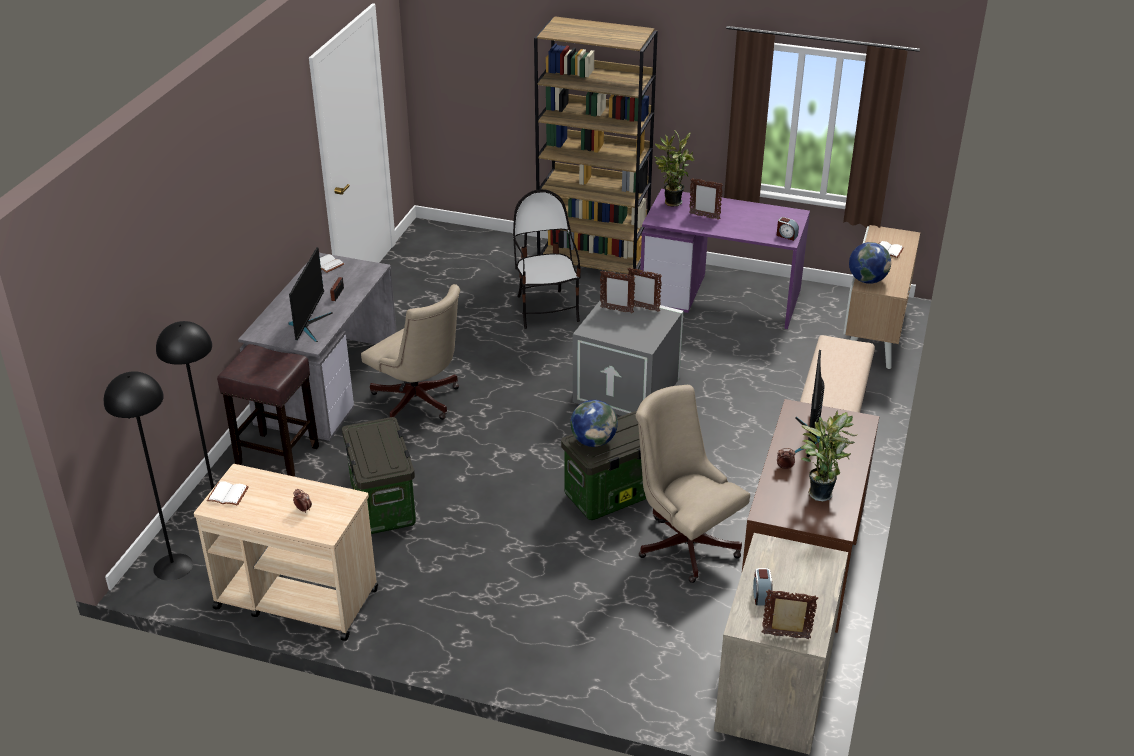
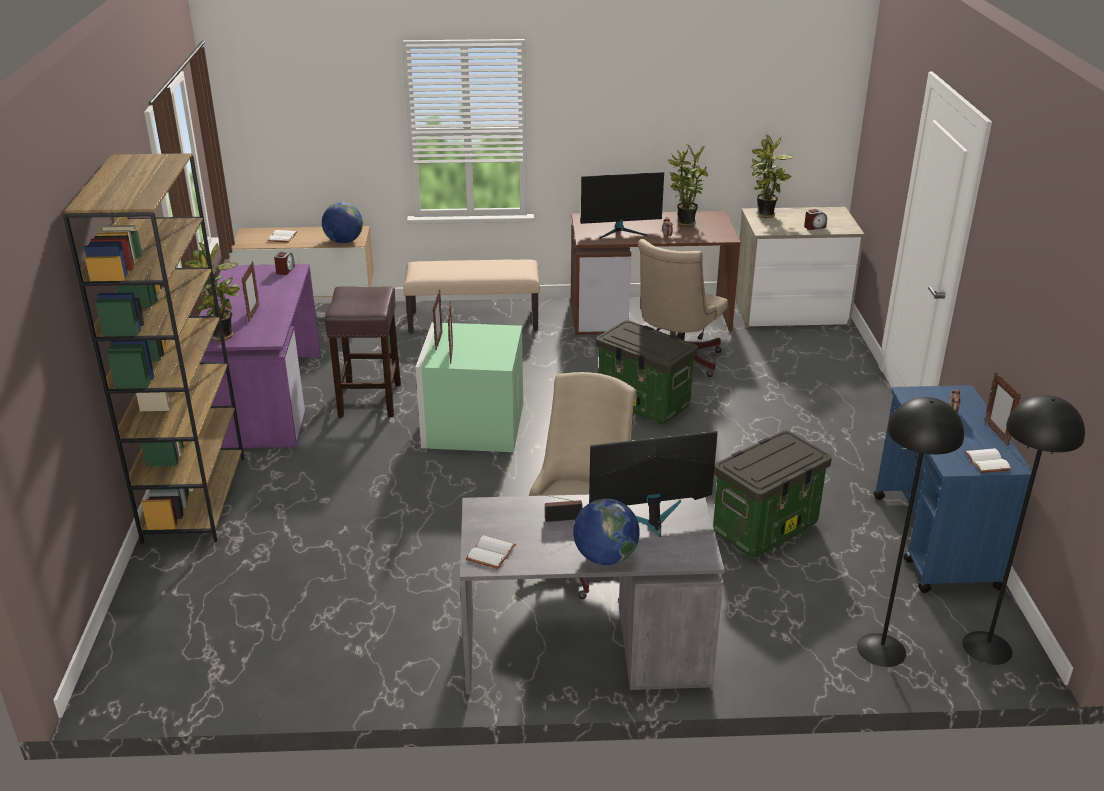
camera: 110 degrees left, 5 degrees down
(276, 455) = (752, 640): brown stool -> brown stool (370, 401)
(295, 598) = (935, 542): beige cart -> blue cart
(546, 310) = (330, 509): chair -> none
(593, 441) = (660, 348): globe -> globe (605, 557)
(628, 389) = (472, 424): grey storage box -> green storage box
(786, 636) = (842, 217): picture frame -> picture frame (996, 433)
(815, 564) = (765, 215): none -> potted plant

